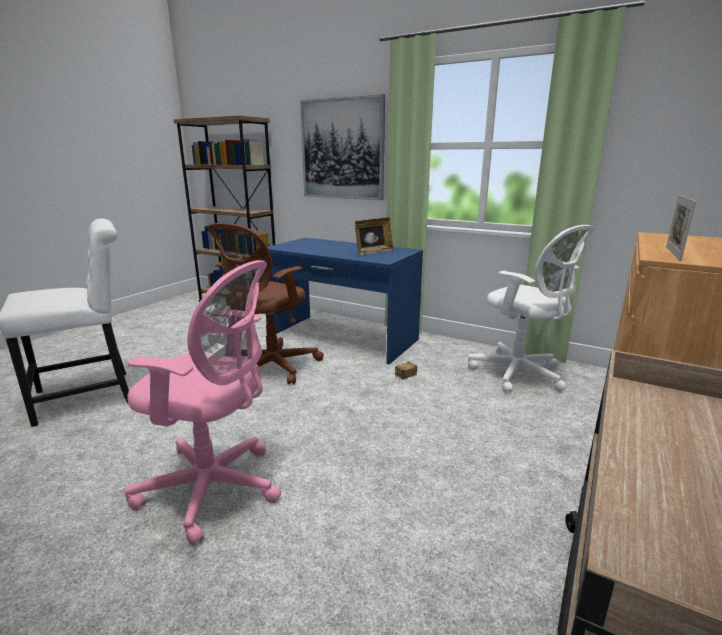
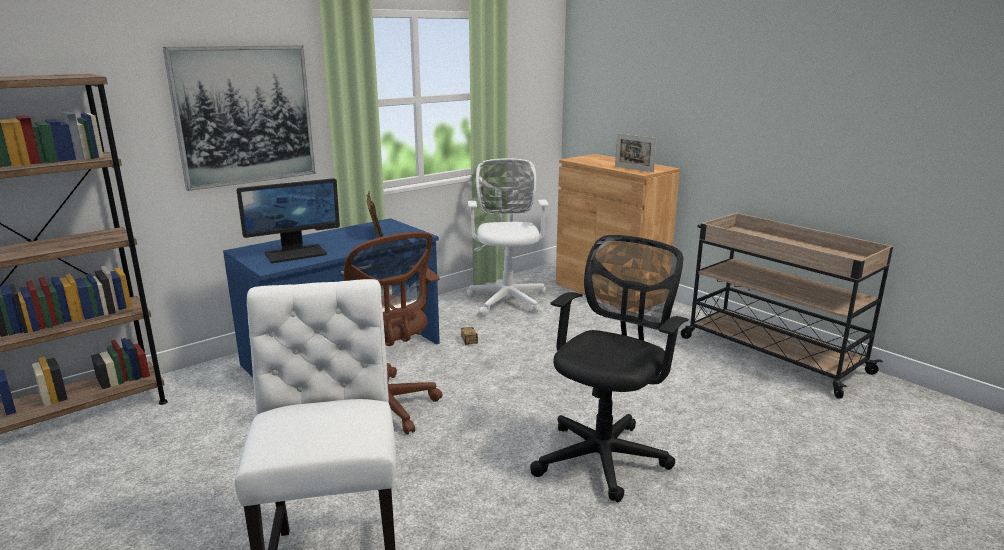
camera: 70 degrees left, 0 degrees up
(215, 489) = (605, 456): pink office chair -> black office chair
(309, 246) = (296, 253): none -> monitor
(520, 374) = (507, 299): white office chair -> white office chair turned 75 degrees counterclockwise

